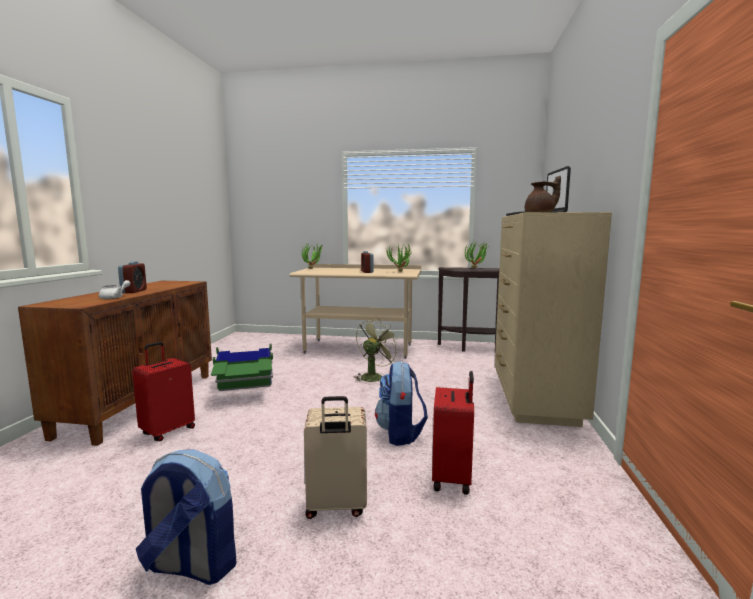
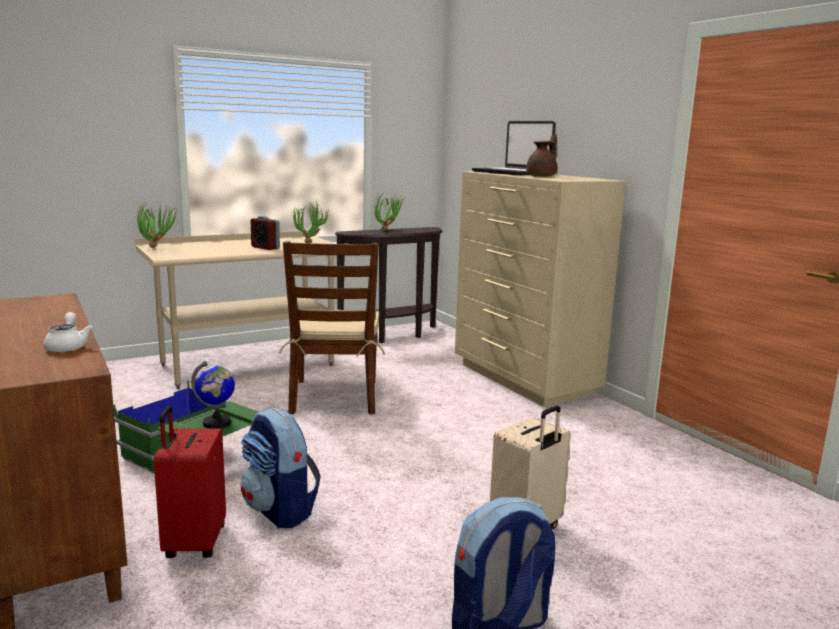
camera: 40 degrees left, 5 degrees up
(134, 291) = (39, 330): alarm clock -> none
(245, 368) = (217, 423): none -> globe
(374, 376) = (334, 397): green fan -> brown chair
(400, 433) = (469, 449): backpack -> backpack (280, 510)
(453, 478) = (571, 470): red suitcase -> none

